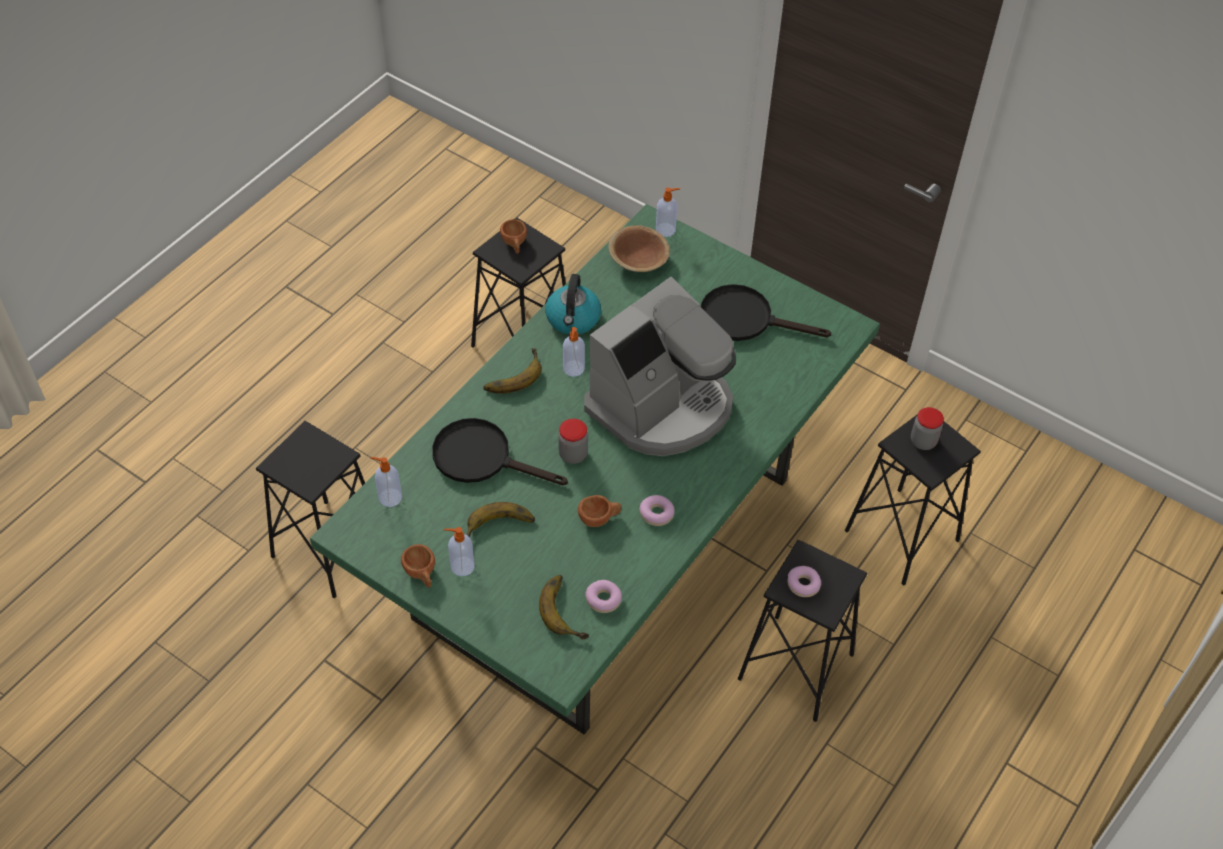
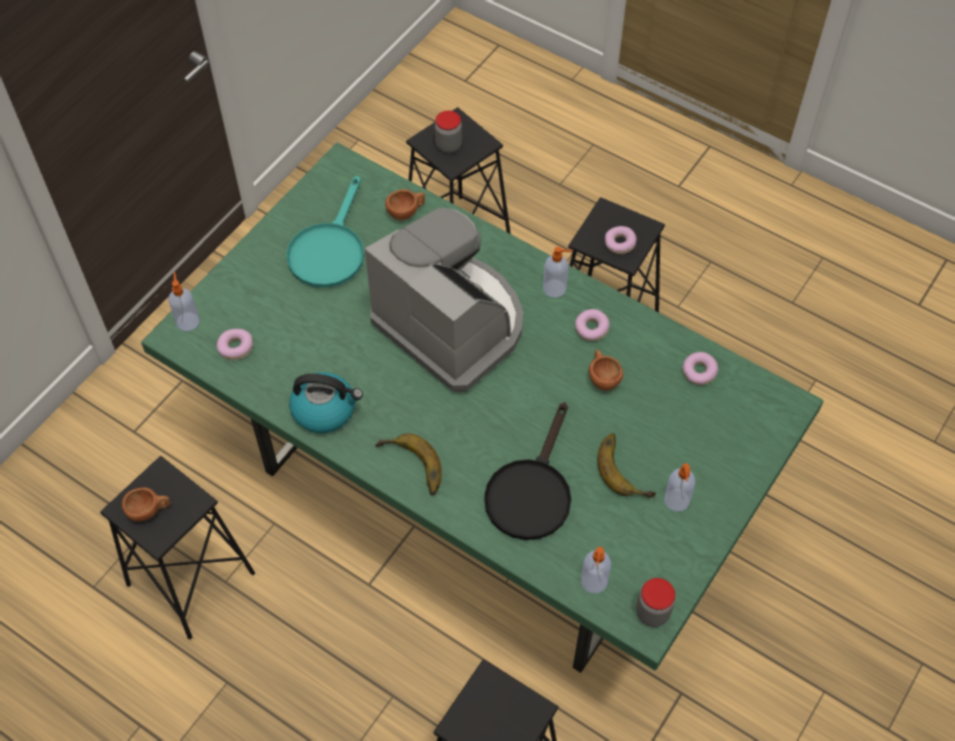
camera: 90 degrees left, 5 degrees up
(421, 574) = (691, 539): brown cup -> brown cup (406, 212)
(567, 609) = (714, 402): banana -> none
(573, 369) = (401, 407): soap dispenser -> soap dispenser (555, 288)
(573, 454) = (521, 403): jar -> jar (652, 613)
(638, 260) = (235, 347): brown bowl -> donut
(746, 319) = (329, 249): black frying pan -> turquoise frying pan

